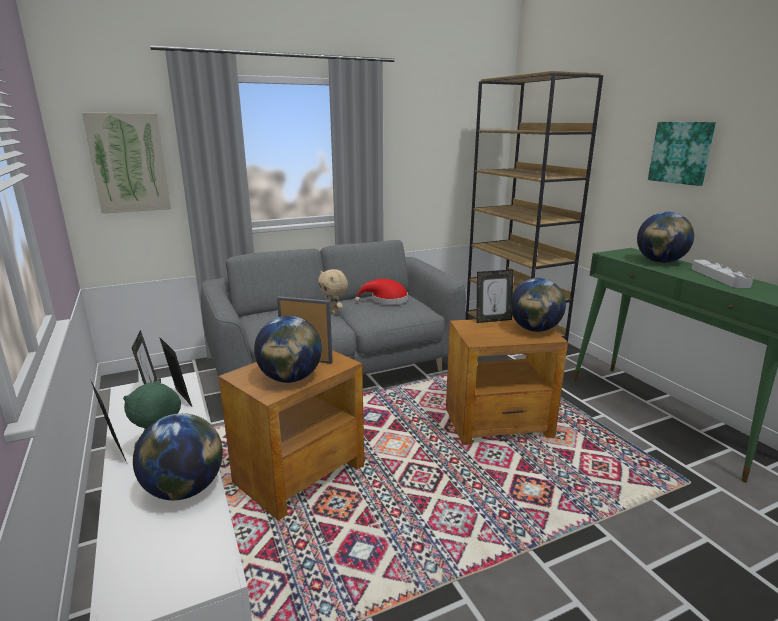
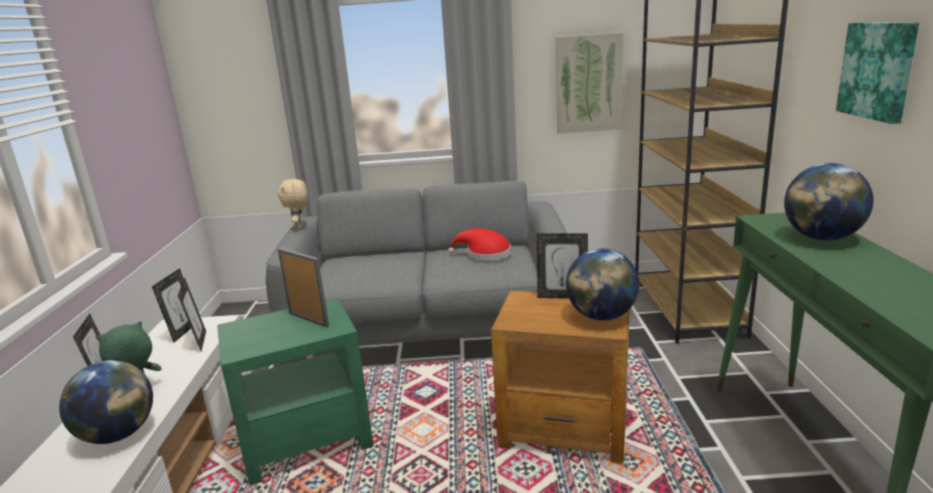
camera: 25 degrees right, 0 degrees up
(129, 163) = (239, 95): picture -> picture (588, 83)
(290, 378) = (271, 338): globe -> none
(298, 474) = (305, 441): brown side table -> green side table
(334, 312) = (417, 264): beige plush toy -> beige plush toy (299, 227)
(719, 277) = (886, 273): grey tray -> none

